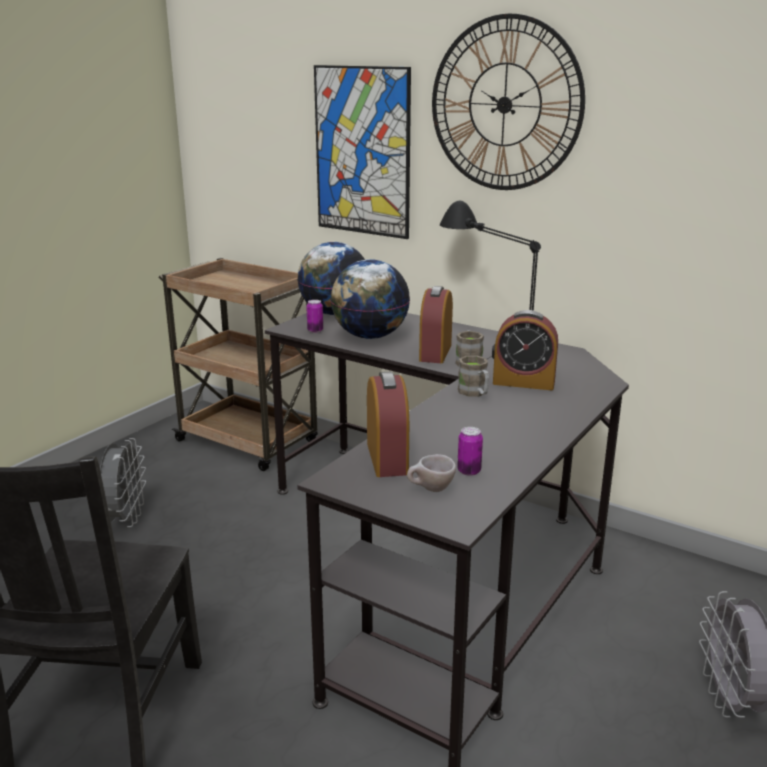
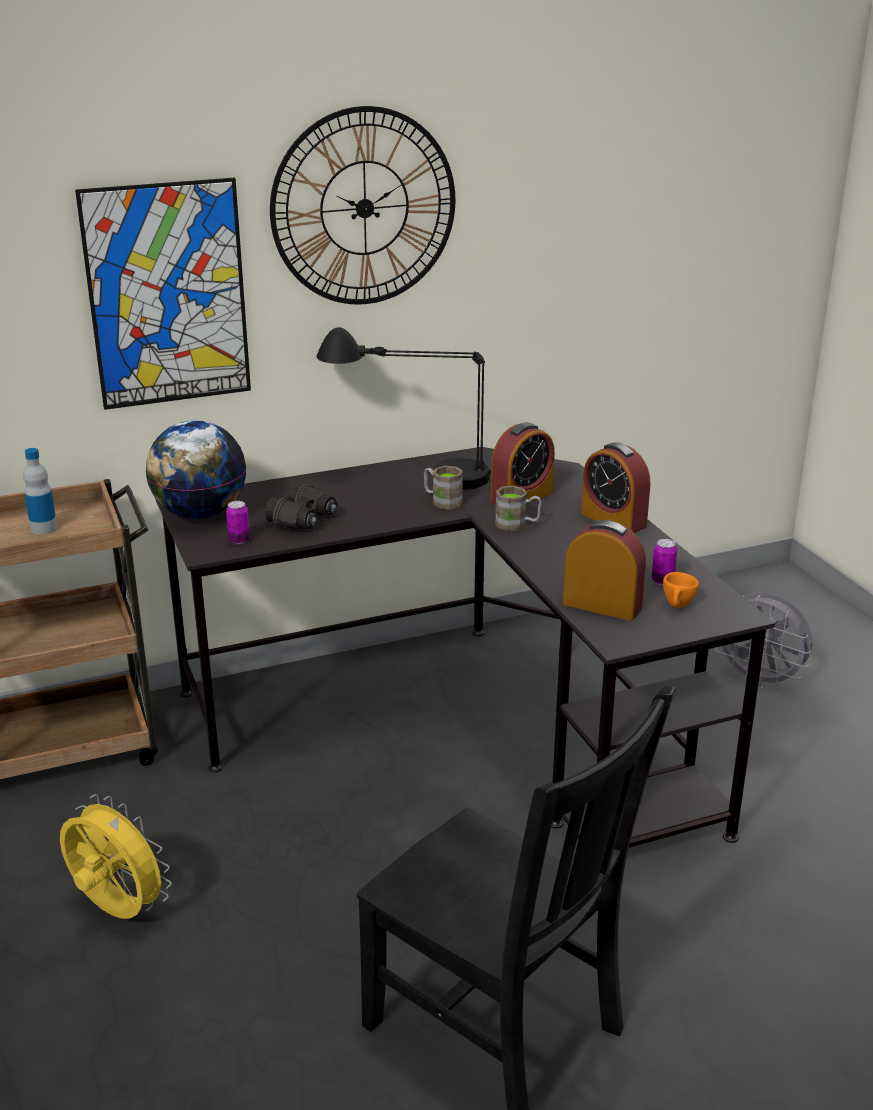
camera: 55 degrees left, 5 degrees up
(125, 519) = (116, 911): grey fan -> yellow fan
(247, 287) = (44, 528): none -> bottle
(370, 336) = (304, 520): globe -> black binoculars
(430, 490) = (678, 607): beige cup -> orange cup
(435, 352) = (398, 506): alarm clock -> alarm clock (613, 520)

